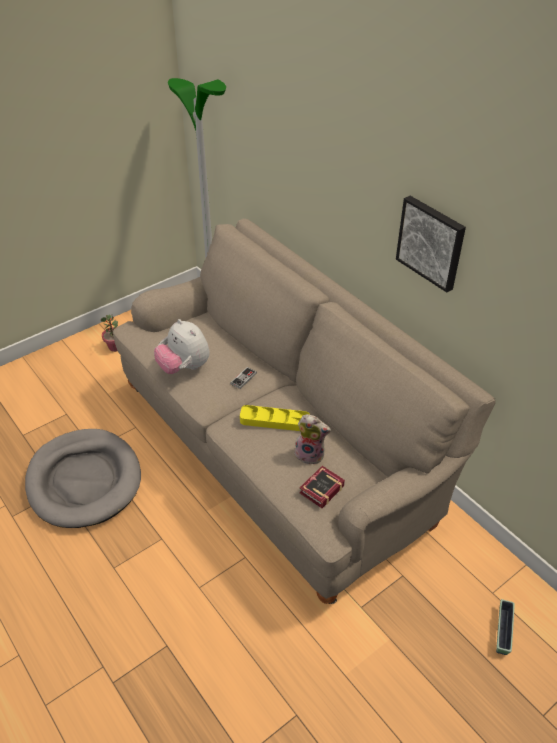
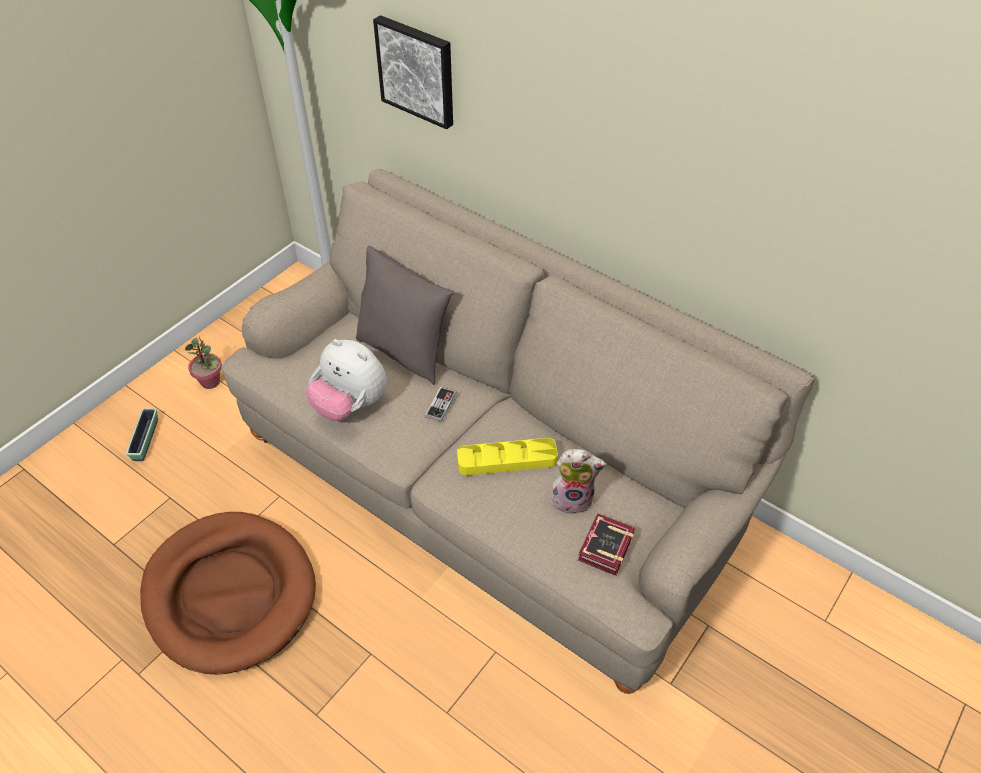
camera: 15 degrees left, 5 degrees up
(84, 480) = (230, 593): grey dog bed -> brown dog bed
(232, 341) = (404, 351): none -> grey pillow
(431, 242) = (703, 175): picture -> picture (417, 70)
(503, 631) = (854, 669): planter -> planter (145, 440)

